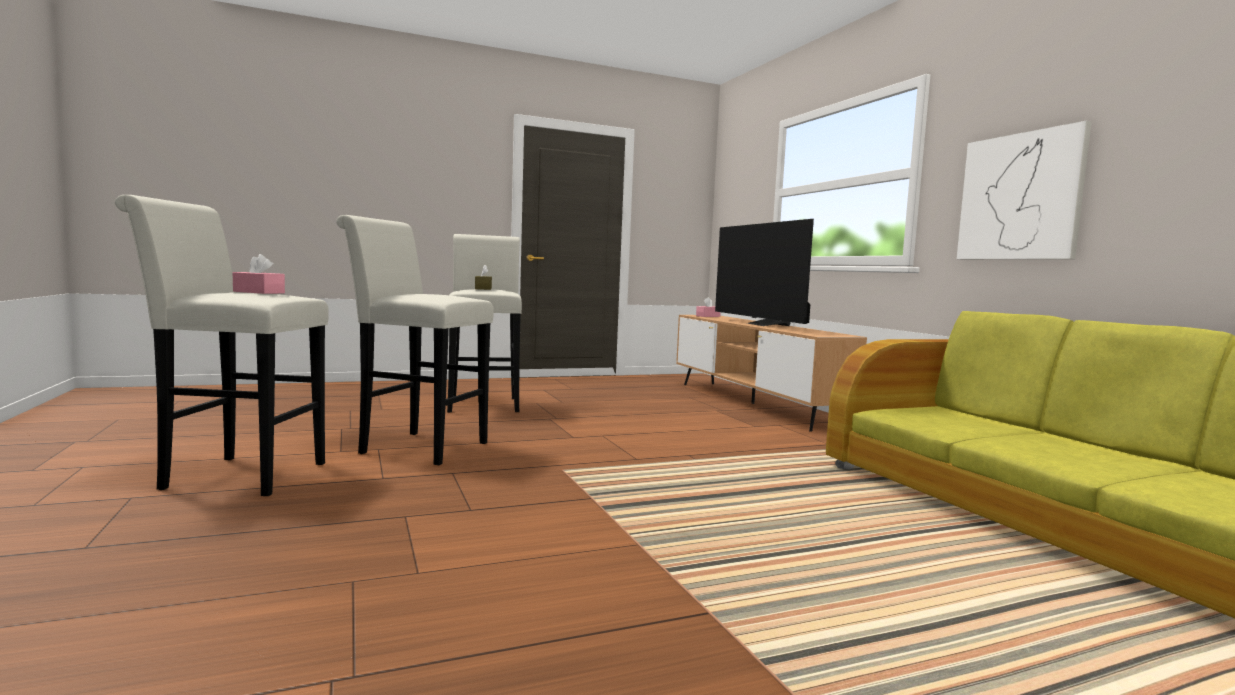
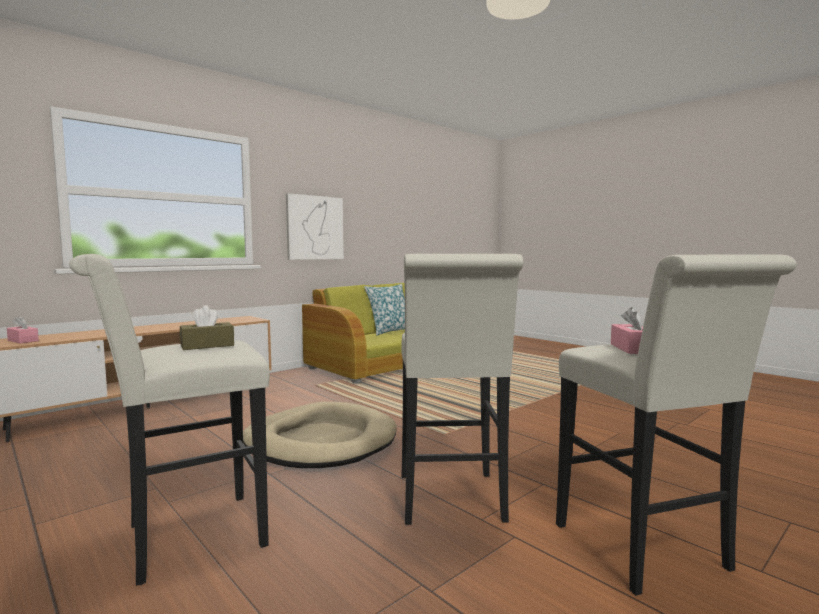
camera: 110 degrees left, 0 degrees up
(602, 433) = (320, 441): none -> beige dog bed
(763, 324) = (156, 327): television -> none
(1067, 439) = (389, 331): none -> pillow

